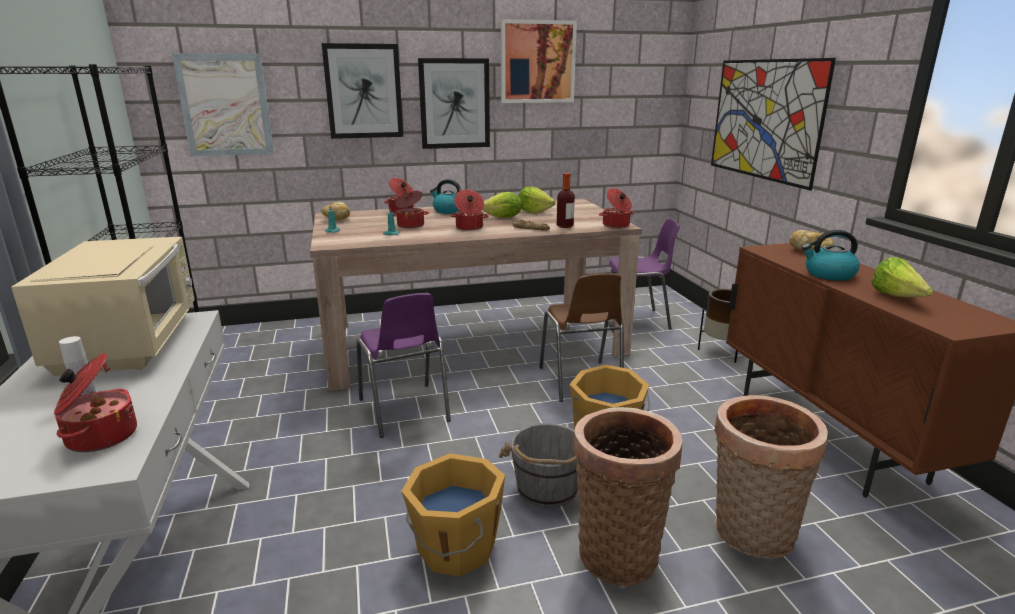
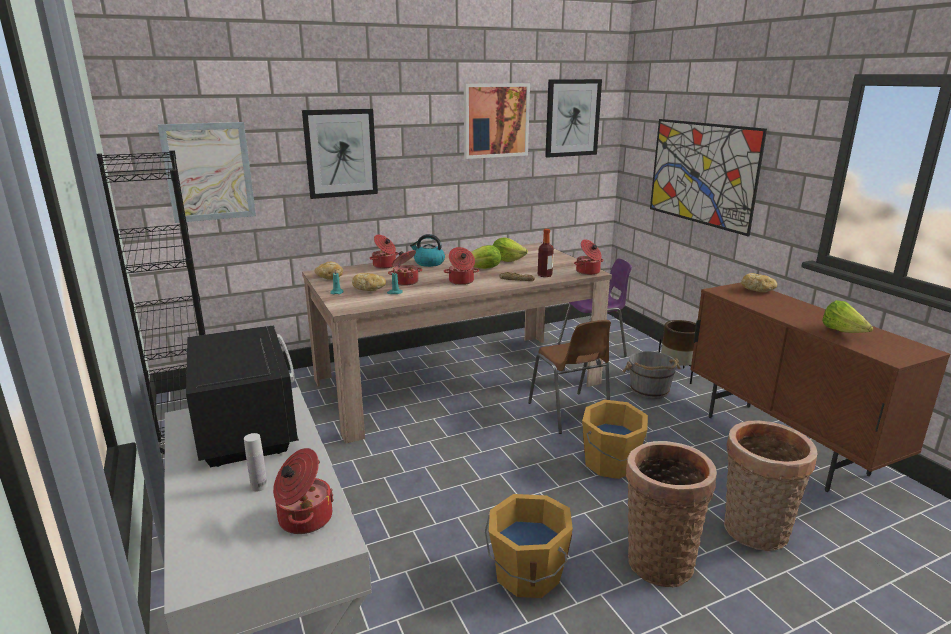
camera: 10 degrees left, 0 degrees up
(131, 342) = (248, 427): beige microwave -> black microwave
(368, 230) = (369, 289): none -> bread
(404, 411) = (426, 456): purple chair -> none
(454, 104) = (423, 161): picture -> picture (572, 118)
(547, 489) = (581, 514): grey bucket -> grey bucket (649, 390)
(828, 274) = (783, 313): kettle -> none

